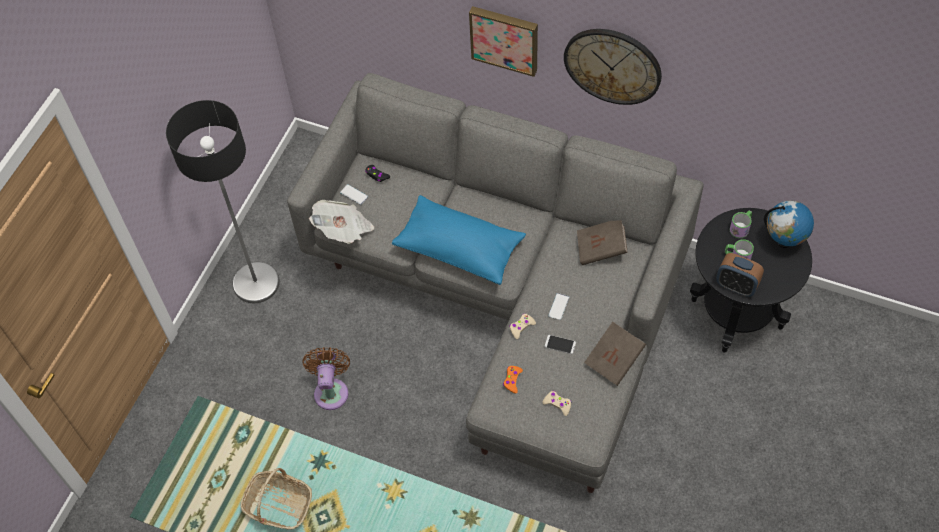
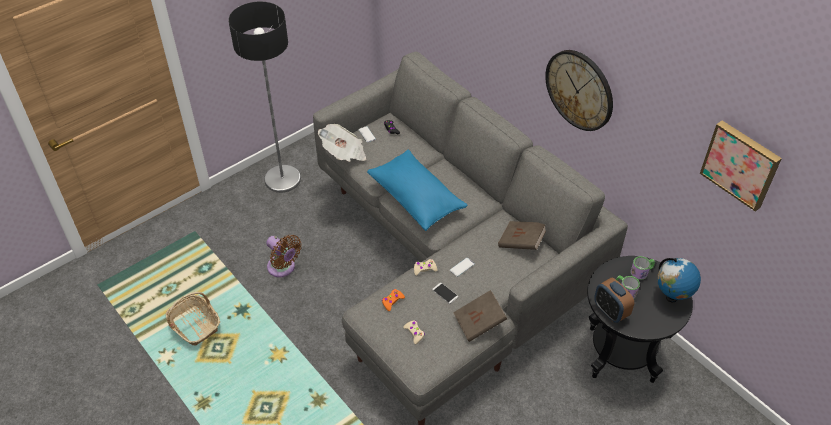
camera: 25 degrees right, 10 degrees down
(331, 390) = (283, 268): brown fan -> brown fan turned 105 degrees clockwise
(505, 38) = (511, 46): picture -> picture (741, 164)

